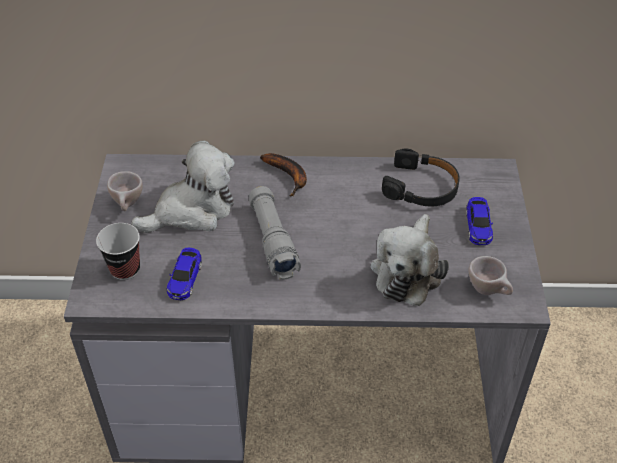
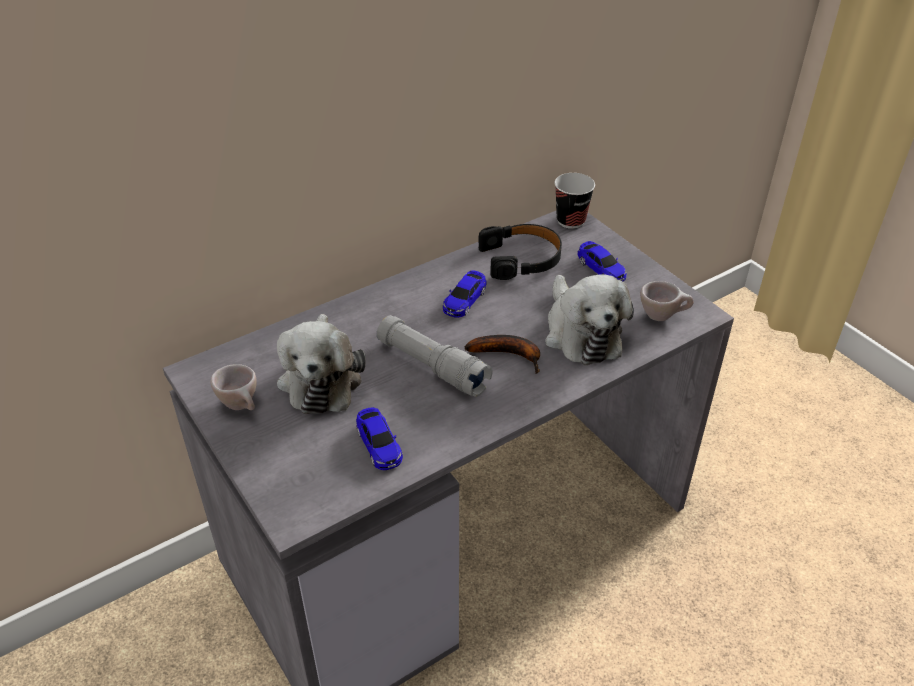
camera: 35 degrees left, 5 degrees down
(125, 269) = (303, 469): cup -> cup (571, 221)
(192, 211) = (321, 378): plush toy -> plush toy turned 150 degrees clockwise
(289, 176) = (388, 302): banana -> banana (510, 355)
(345, 201) = (464, 300): none -> toy car

